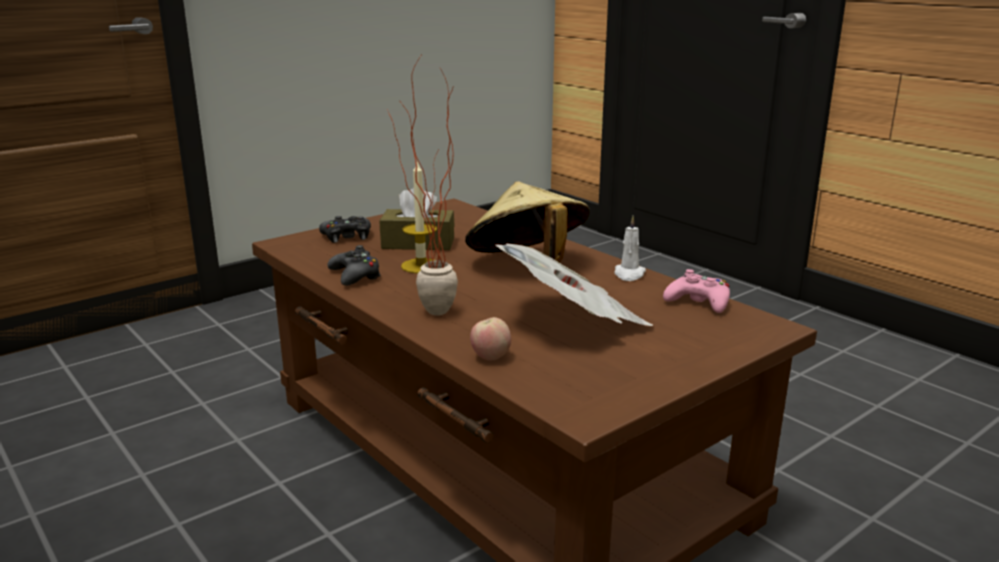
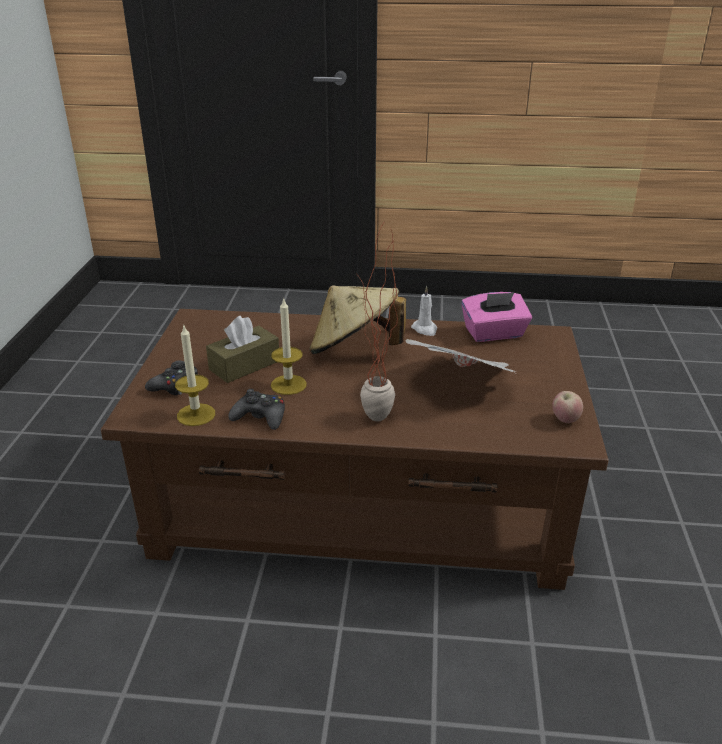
camera: 45 degrees left, 10 degrees up
(319, 257) = (196, 415): none -> candle
(491, 357) = (470, 433): apple -> apple (565, 420)
(698, 302) = (494, 333): pink game controller -> pink tissue box

